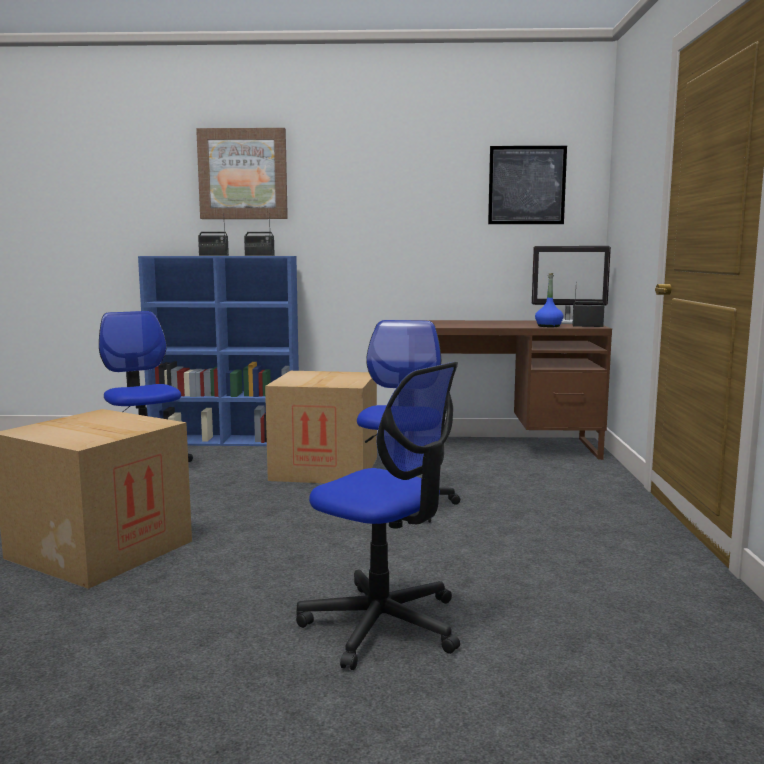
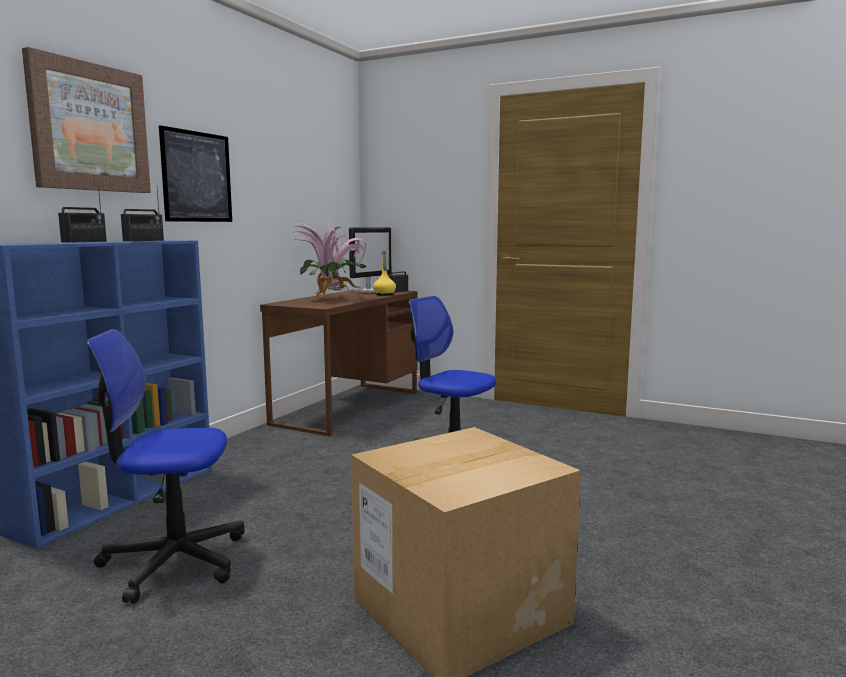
camera: 65 degrees left, 0 degrees up
(325, 468) = (315, 469): cardboard box -> none
(383, 625) = (682, 506): office chair -> none
(475, 323) = (333, 299): none -> potted plant
(527, 185) = (322, 173): picture -> picture (197, 177)
(548, 326) = (384, 294): blue bottle -> yellow bottle

